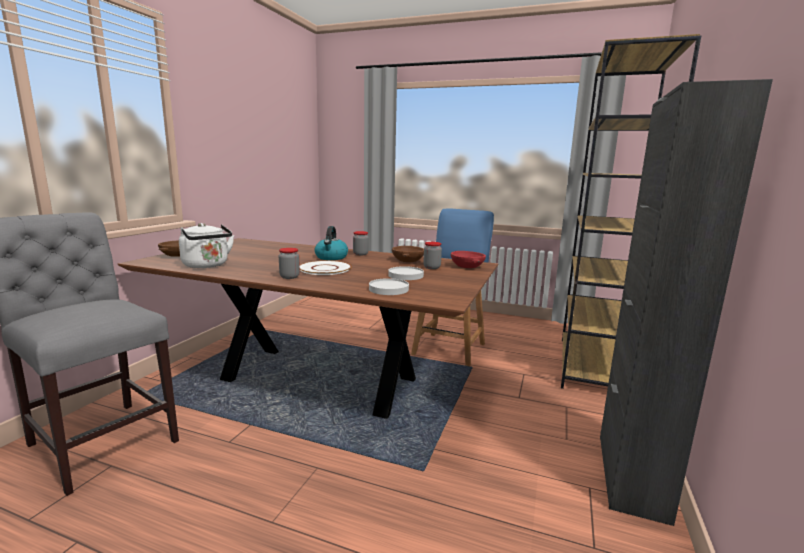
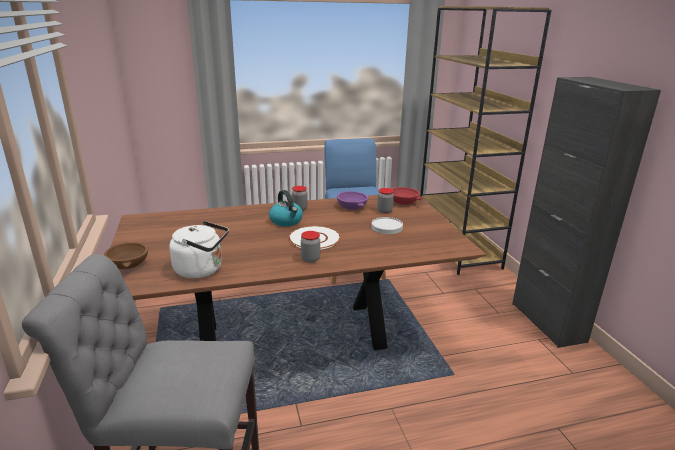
camera: 35 degrees left, 10 degrees up
(388, 289) = (406, 248): white plate -> none
(407, 260) = (351, 207): brown bowl -> purple bowl

